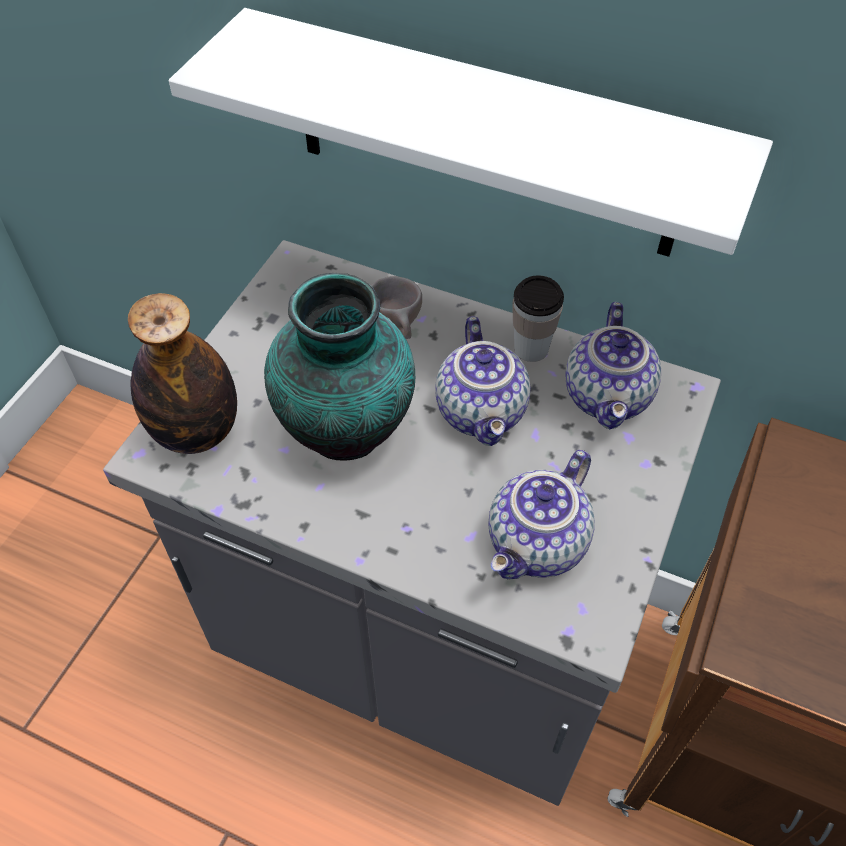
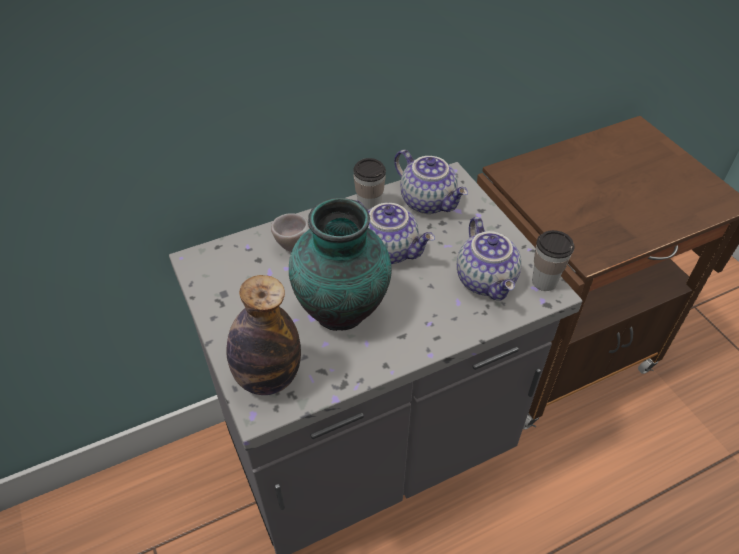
camera: 50 degrees left, 5 degrees down
(484, 137) = (294, 99): white shelf -> none
(605, 613) = (544, 281): none -> cup

